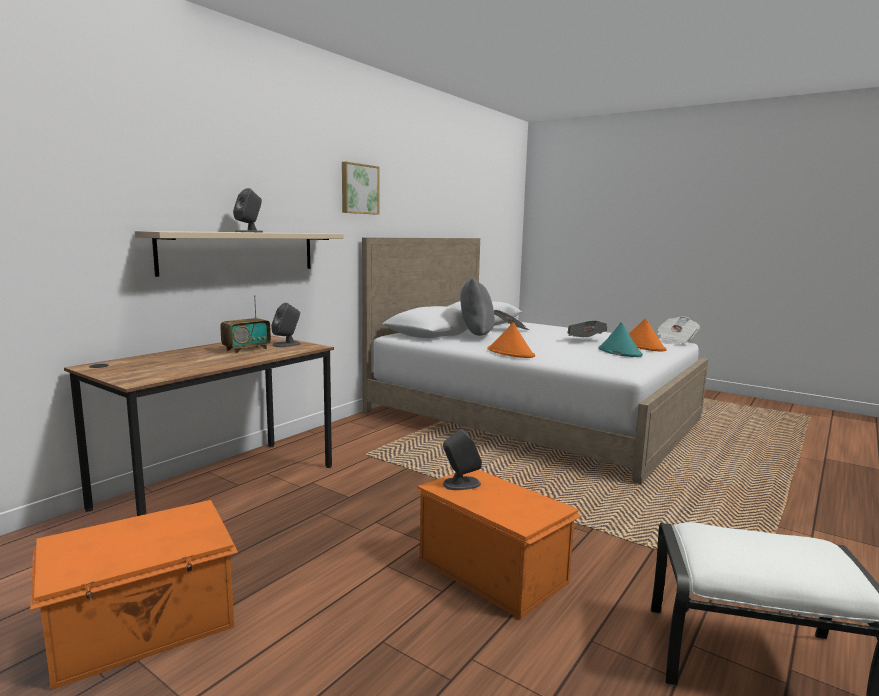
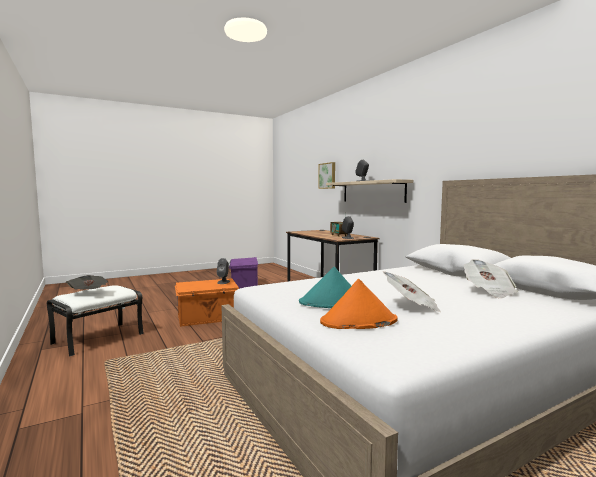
camera: 115 degrees right, 5 degrees down
(145, 628) = (243, 286): orange storage box -> purple storage box
(359, 189) = (447, 143): picture -> picture (327, 175)
(475, 336) = (438, 277): grey pillow -> none
(511, 353) = (353, 275): orange hat -> none
(675, 341) = (396, 358): newspaper -> newspaper (88, 293)

